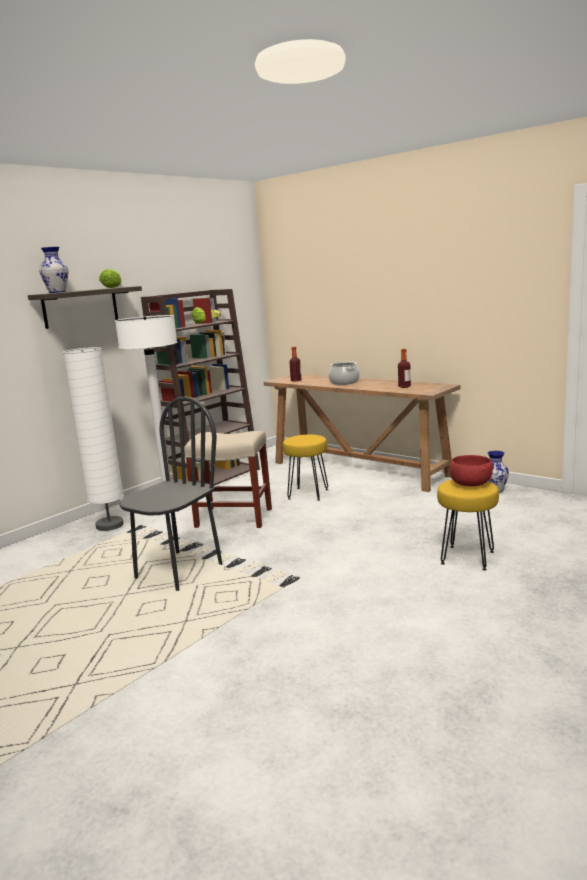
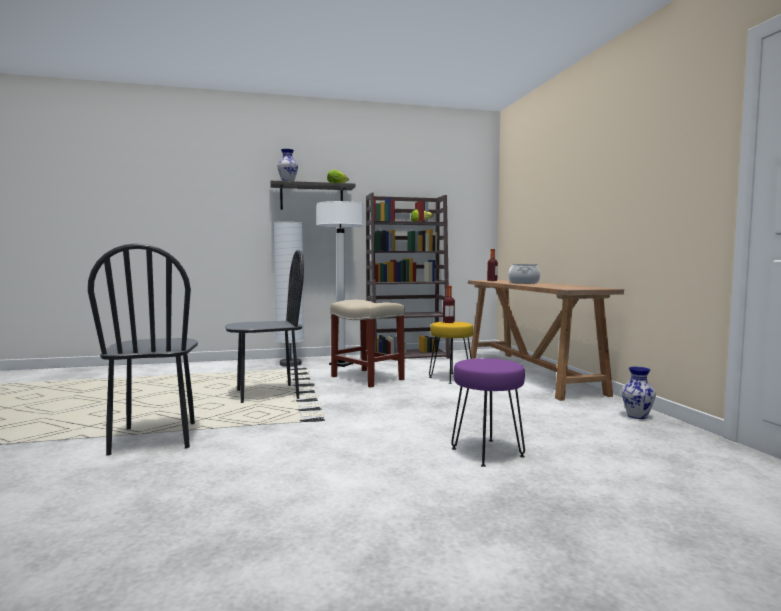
camera: 35 degrees right, 10 degrees down
(187, 661) = (155, 438): none -> black chair
(404, 387) = (563, 286): bottle -> bottle (448, 322)
(468, 557) = (488, 452): yellow stool -> purple stool
(470, 484) = (493, 362): red bowl -> none

